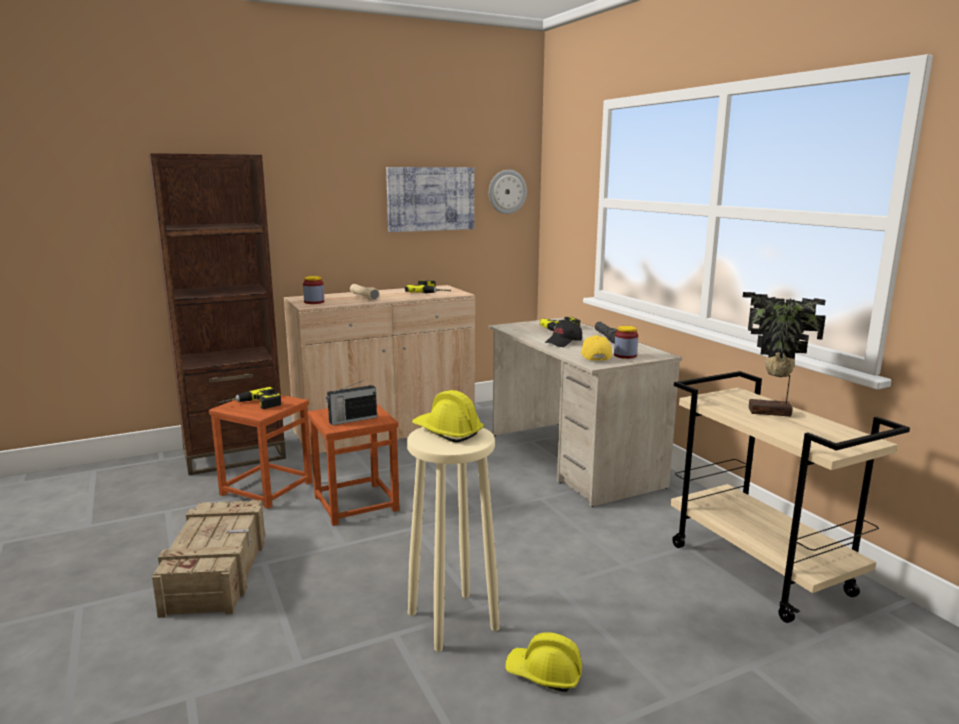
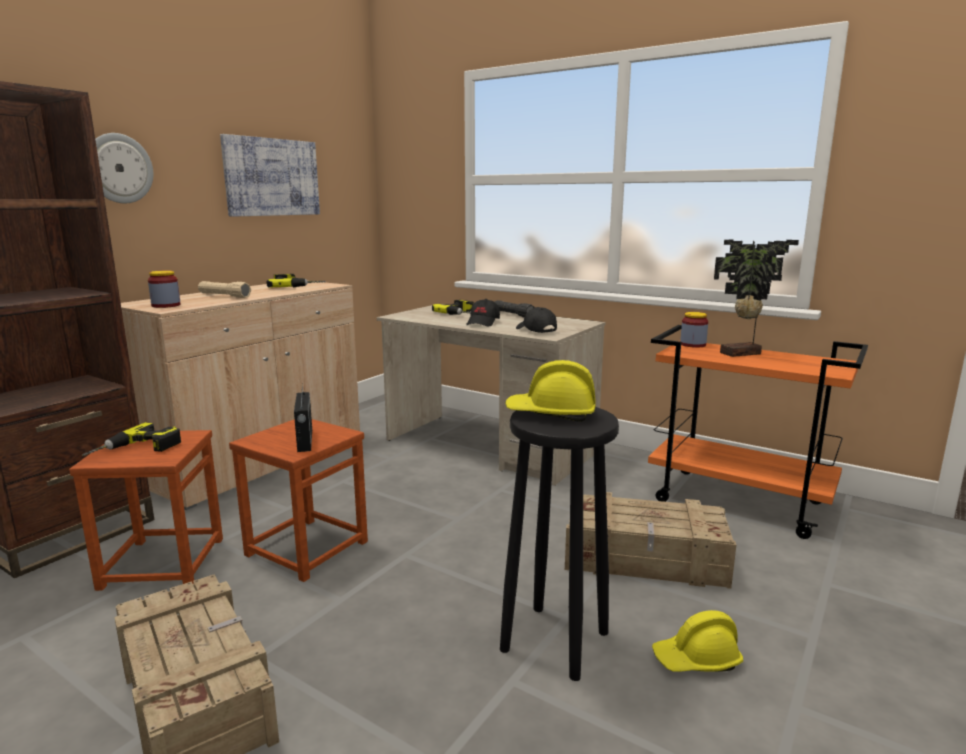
camera: 30 degrees left, 0 degrees up
(352, 420) = (304, 440): radio -> radio turned 45 degrees counterclockwise
(453, 621) = (556, 641): beige stool -> black stool
(507, 192) = (346, 173): wall clock -> wall clock (119, 168)
(594, 357) = (535, 330): yellow cap -> black cap
(598, 589) = (645, 559): none -> crate
(625, 355) = (559, 326): jar -> jar (693, 344)
(761, 570) = (740, 502): beige cart -> orange cart

